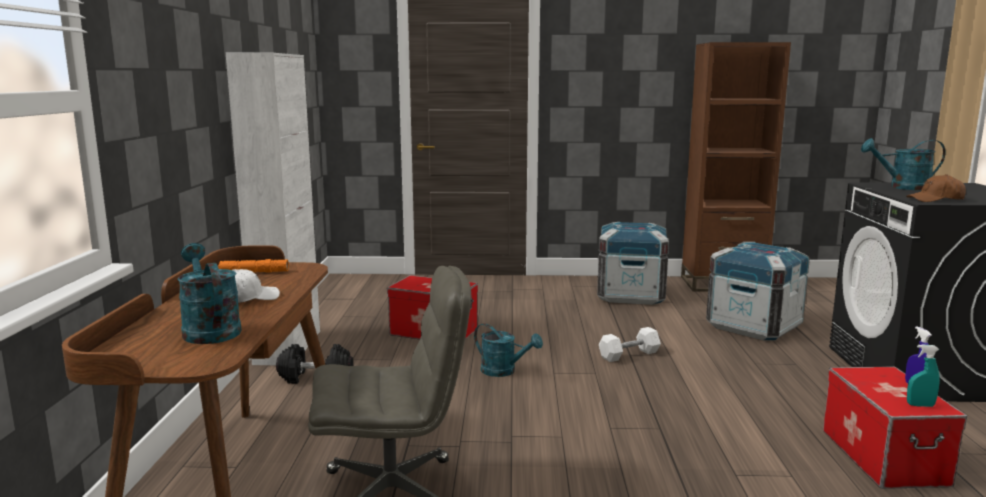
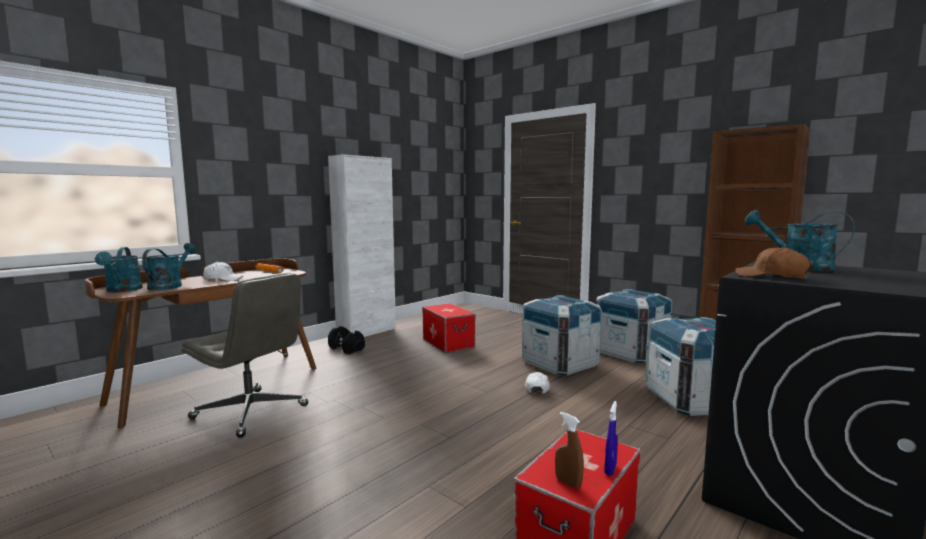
camera: 40 degrees right, 5 degrees down
(504, 371) = (437, 373): turquoise watering can -> turquoise watering can (122, 290)
(596, 324) = (560, 364): none -> crate
(629, 355) = (537, 388): white dumbbell -> white cap
(920, 405) = (568, 483): turquoise spray bottle -> brown spray bottle

